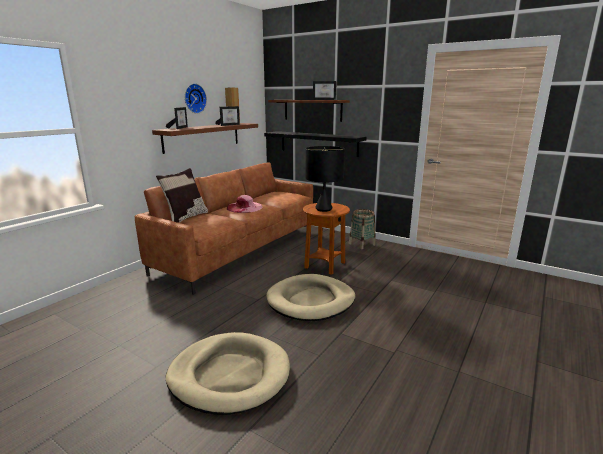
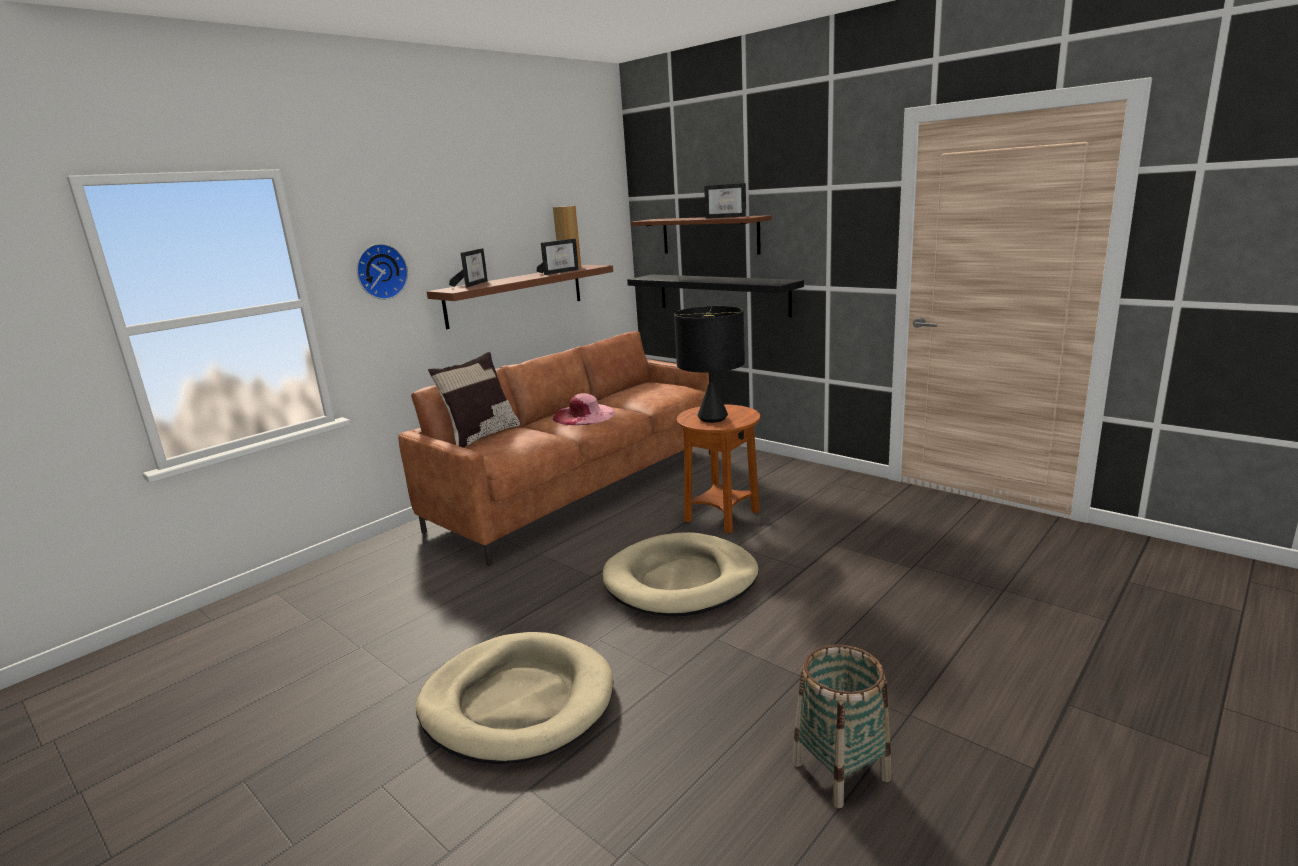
camera: 10 degrees right, 0 degrees up
(194, 98) = (498, 232): wall clock -> wall clock (380, 271)
(362, 244) = (800, 477): basket -> basket (841, 770)

